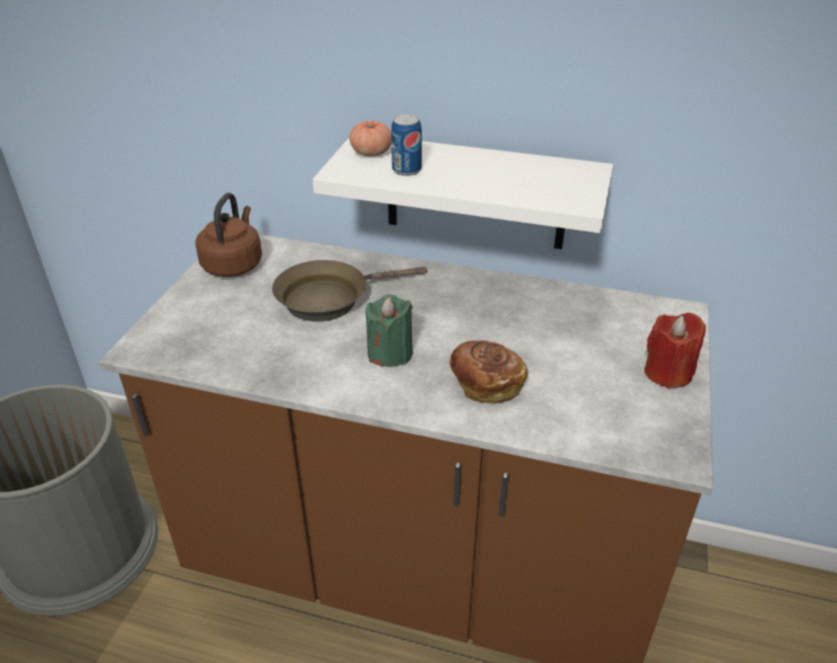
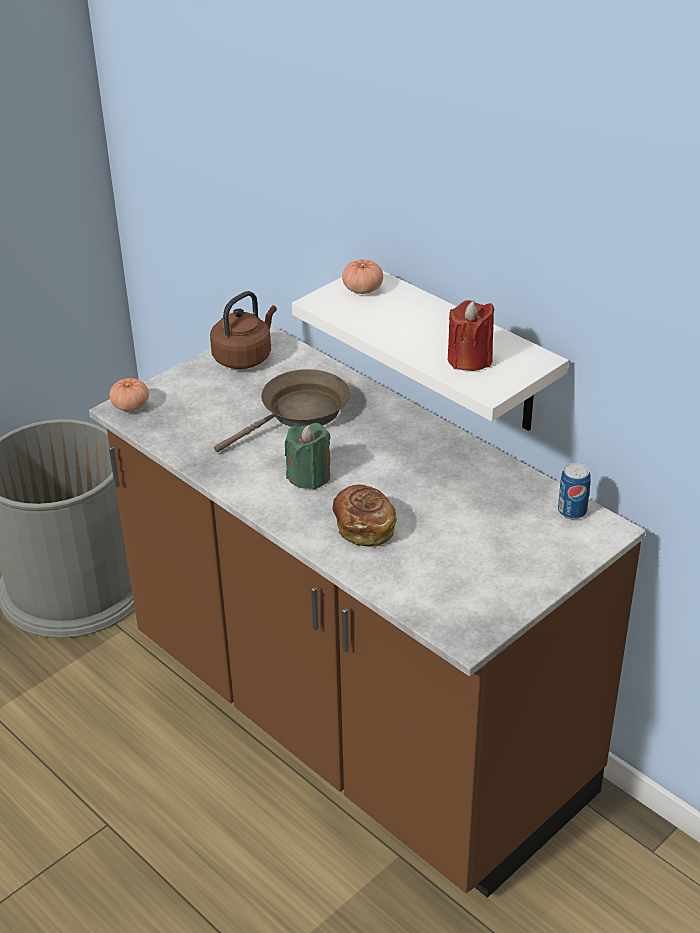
camera: 30 degrees right, 0 degrees up
(146, 343) = (130, 406): none -> tomato
(329, 298) = (299, 413): brown frying pan -> brown frying pan turned 135 degrees clockwise
(406, 170) = (375, 315): can -> can (572, 511)
(668, 373) = (531, 574): red candle -> red candle (469, 359)

